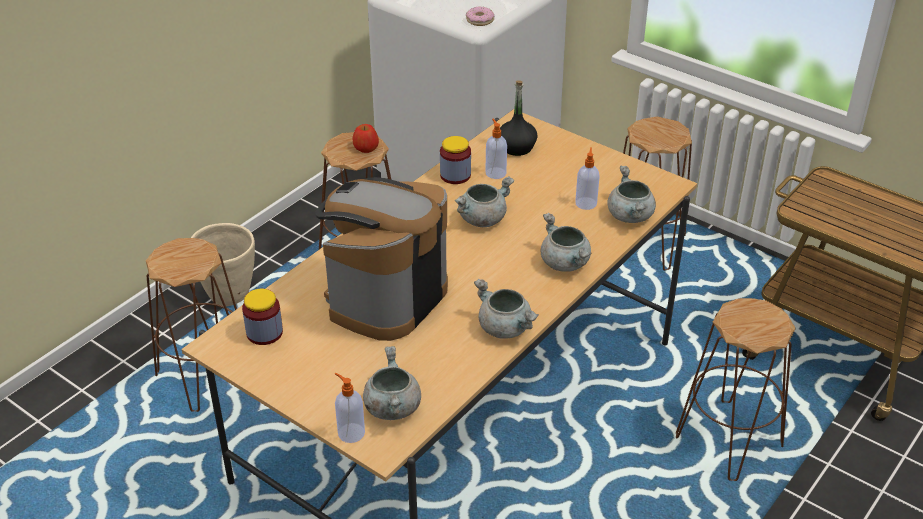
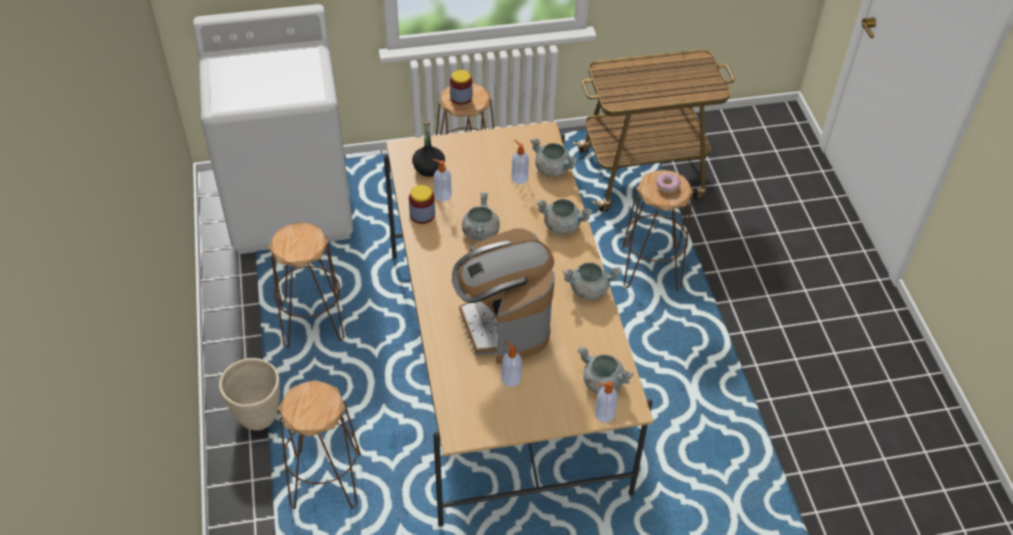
camera: 50 degrees left, 10 degrees up
(264, 333) = (473, 402): jar -> jar (461, 97)
(322, 340) = (510, 378): none -> soap dispenser
(366, 147) = (306, 236): apple -> none
(480, 20) = (313, 89): donut -> donut (667, 185)

